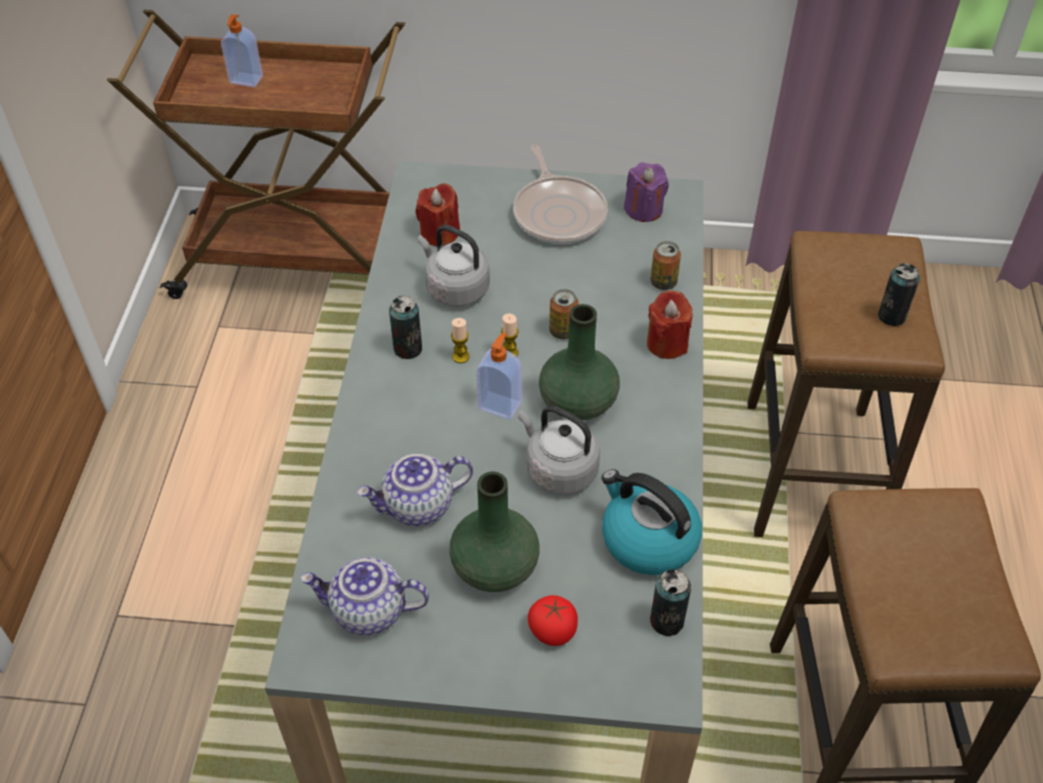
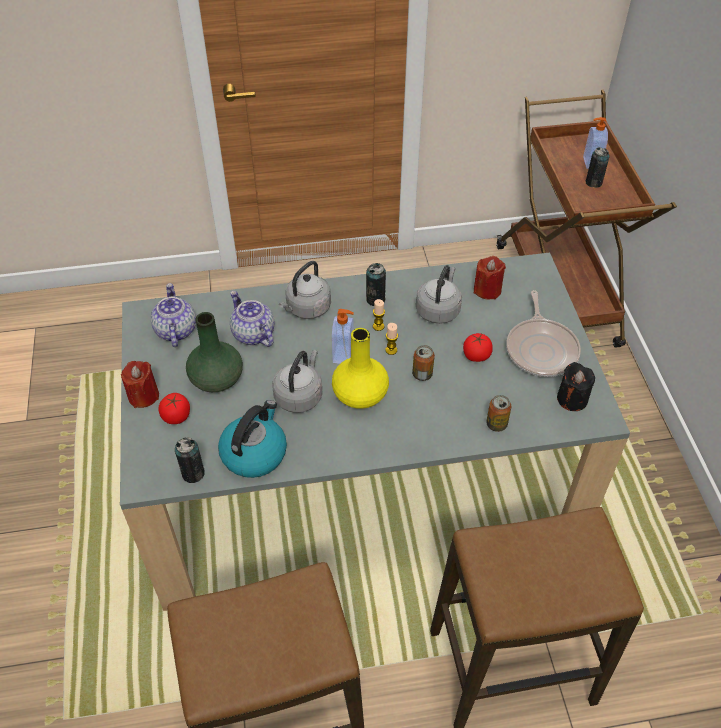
camera: 75 degrees right, 0 degrees up
(393, 430) = (306, 309): none -> grey kettle
(549, 272) = (476, 355): none -> tomato
(558, 213) = (541, 349): frying pan -> frying pan turned 60 degrees counterclockwise
(577, 402) = (360, 394): green vase -> yellow vase
(644, 209) = (572, 399): purple candle -> black candle
(667, 343) = (434, 436): red candle -> red candle (143, 396)
(891, 316) = (528, 589): can -> can (593, 182)

